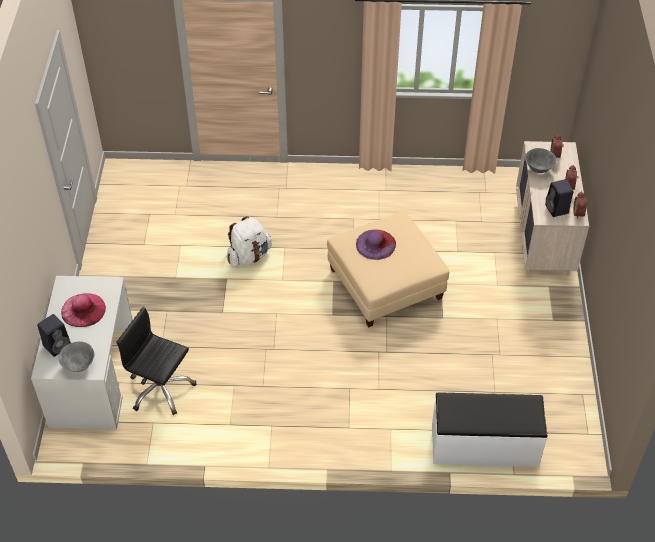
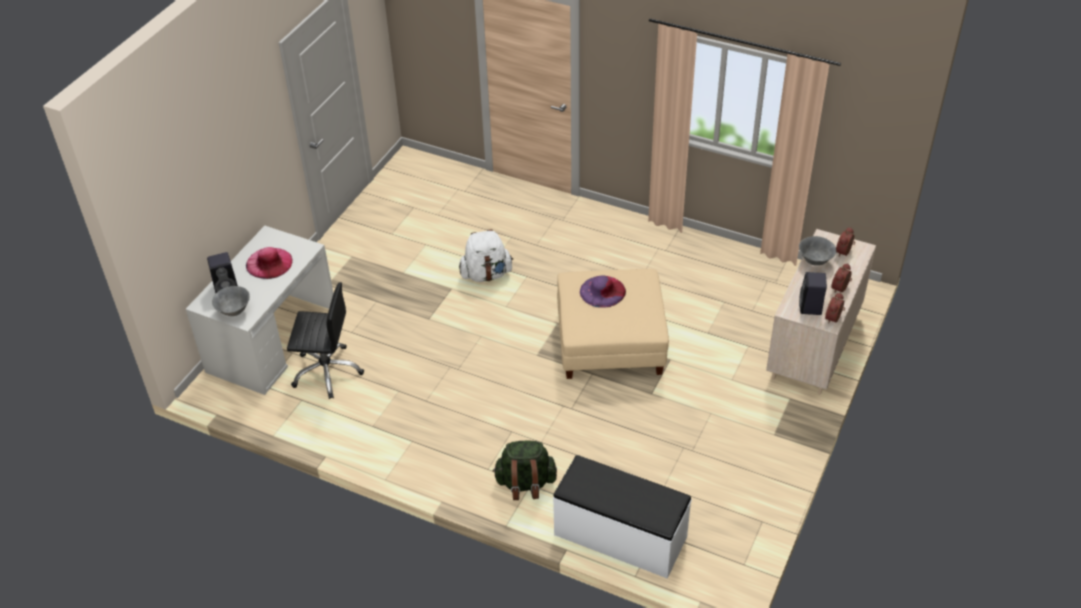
camera: 25 degrees right, 5 degrees down
(161, 389) = (327, 371): black office chair -> black office chair turned 135 degrees clockwise
(386, 429) = (525, 483): none -> green backpack

